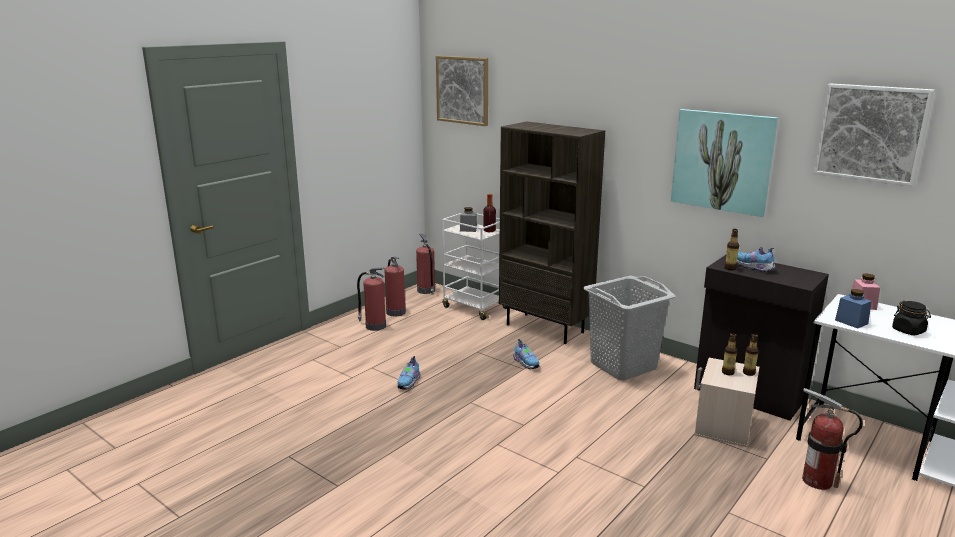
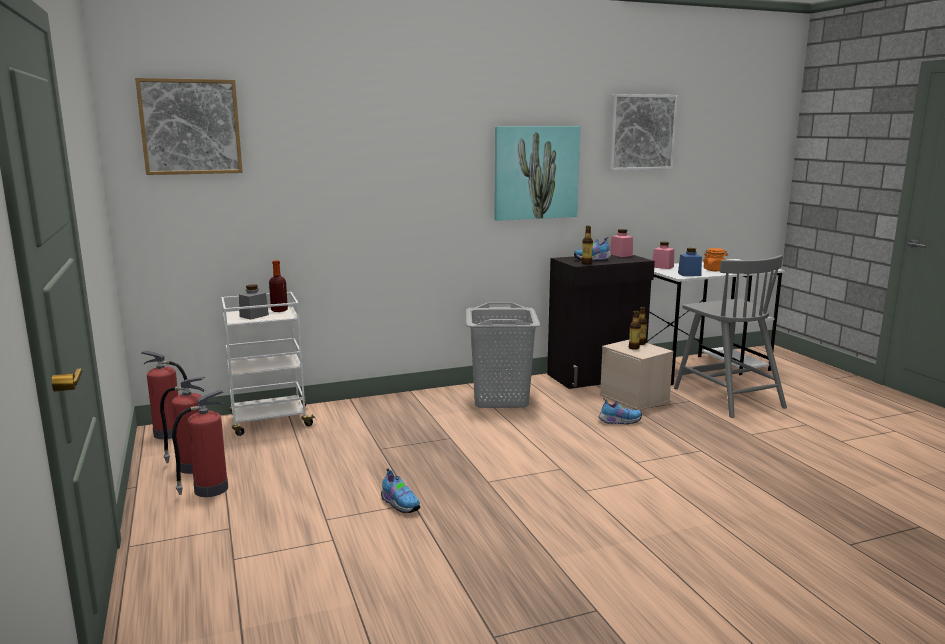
camera: 60 degrees left, 5 degrees down
(526, 363) = (441, 433): shoe -> shoe (618, 421)
(546, 328) = (380, 405): brown bookcase -> none
(807, 273) = (621, 255): none -> pink jar
(817, 481) = (727, 397): fire extinguisher -> grey chair
(908, 331) = (714, 270): black jar -> orange jar

